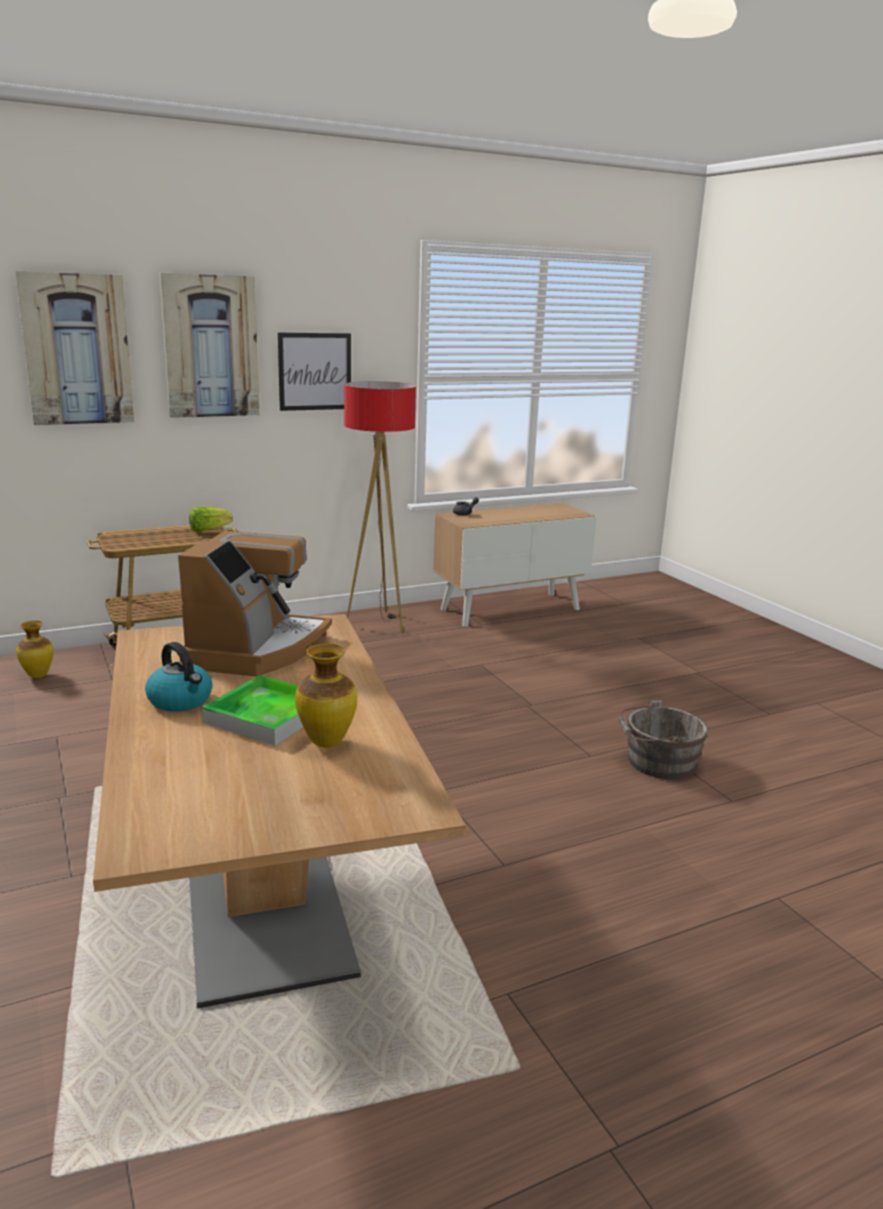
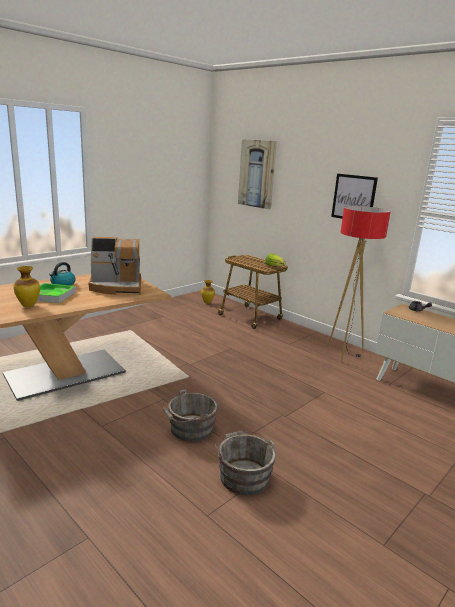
camera: 70 degrees right, 0 degrees up
(210, 346) = (306, 178): picture -> none
(542, 782) = (189, 429): none -> grey bucket

